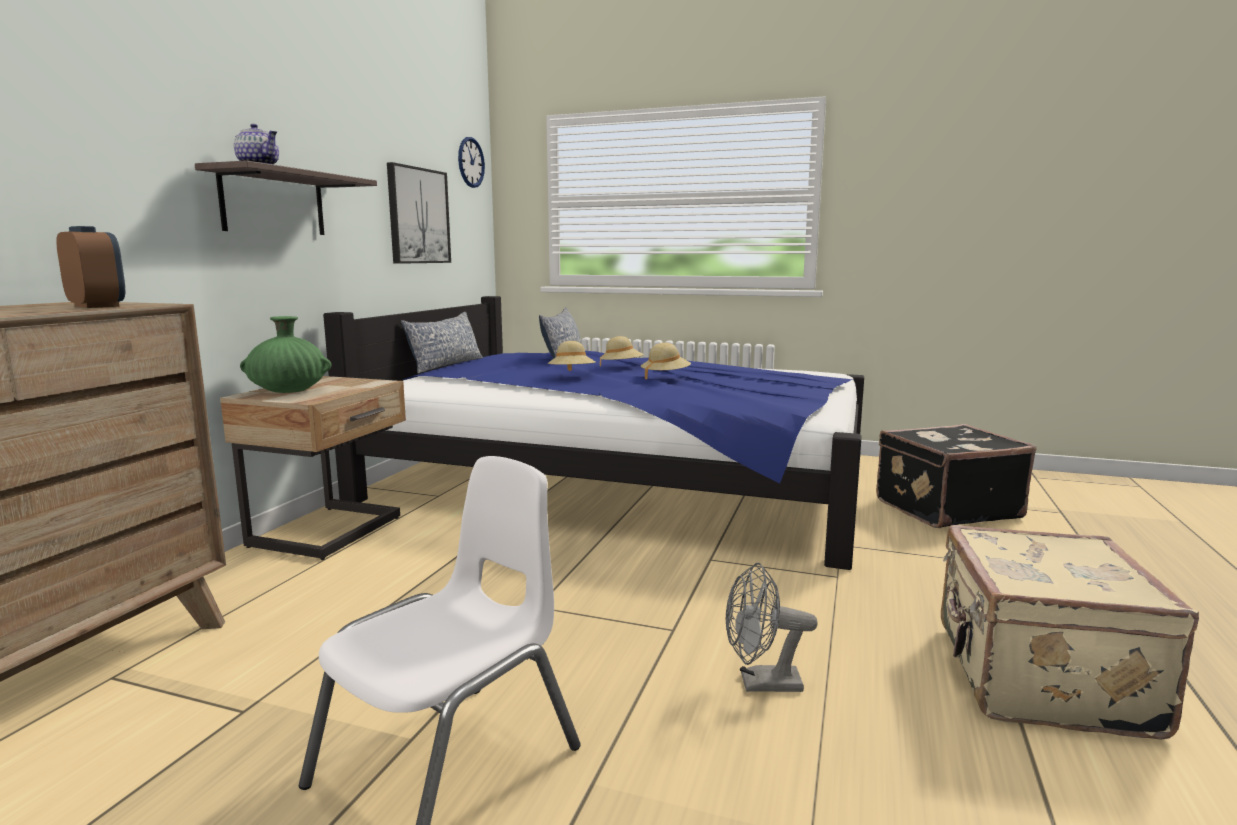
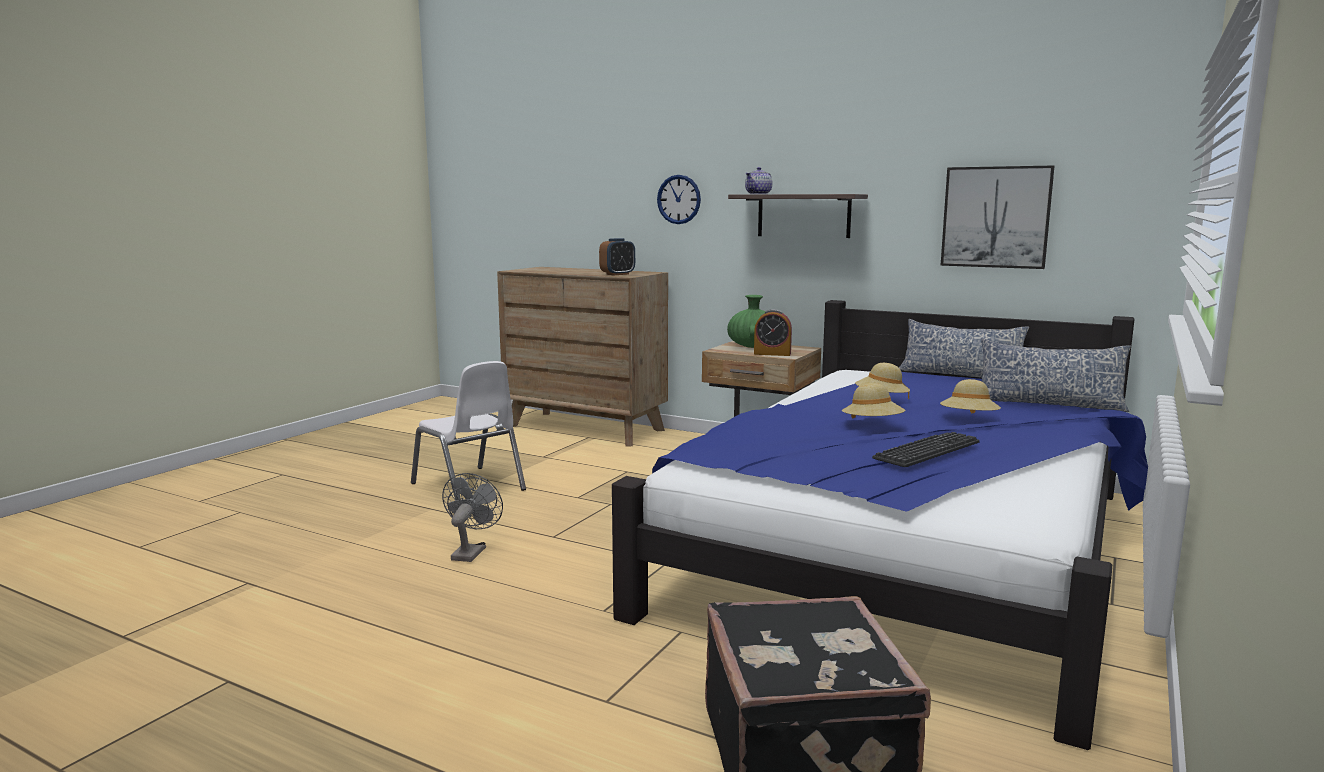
camera: 100 degrees right, 0 degrees up
(360, 385) = (772, 354): none -> alarm clock
(471, 162) = (1135, 143): wall clock -> wall clock (679, 199)
(729, 371) = (927, 450): none -> keyboard
(1037, 678) = (387, 645): beige suitcase -> none

